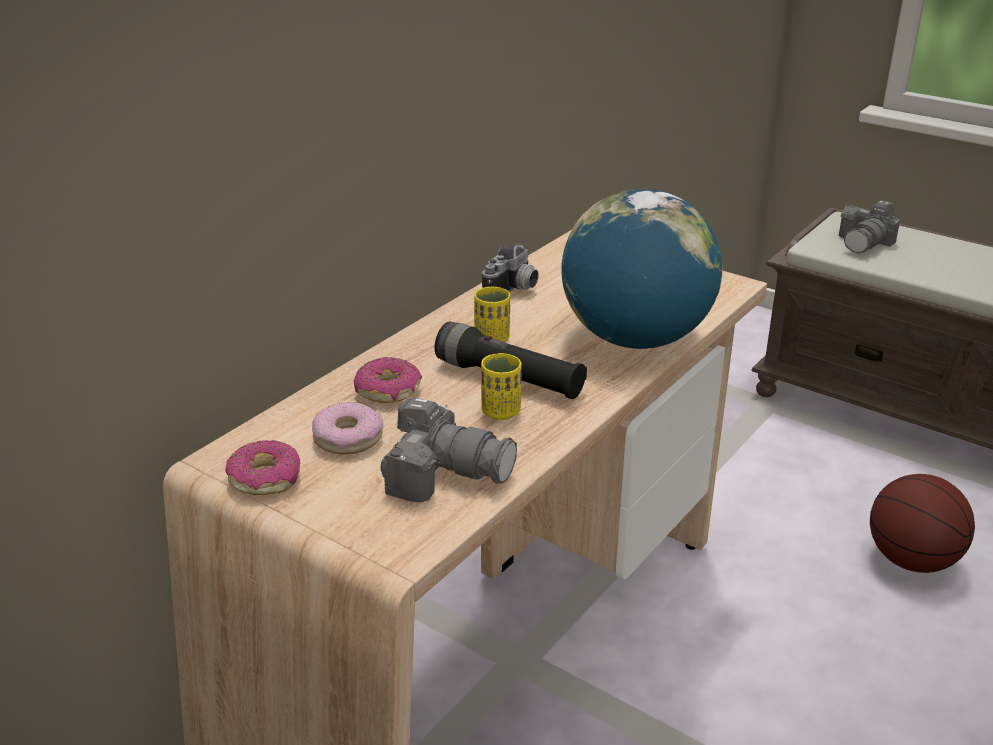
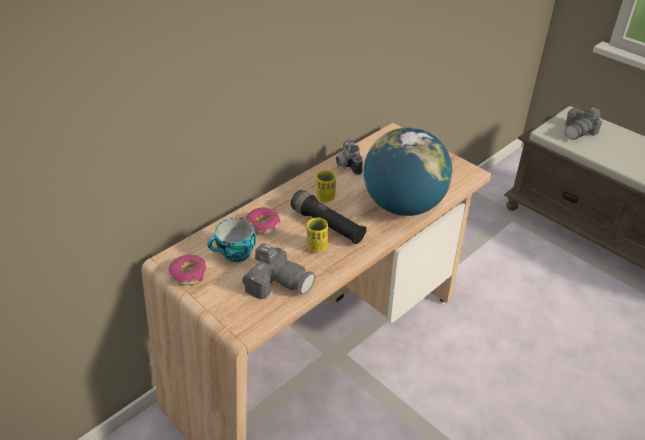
camera: 10 degrees right, 10 degrees up
(348, 438) = (235, 254): donut -> cup
(513, 291) = (346, 165): camera -> camera turned 120 degrees clockwise
(911, 560) = (565, 324): basketball -> none

